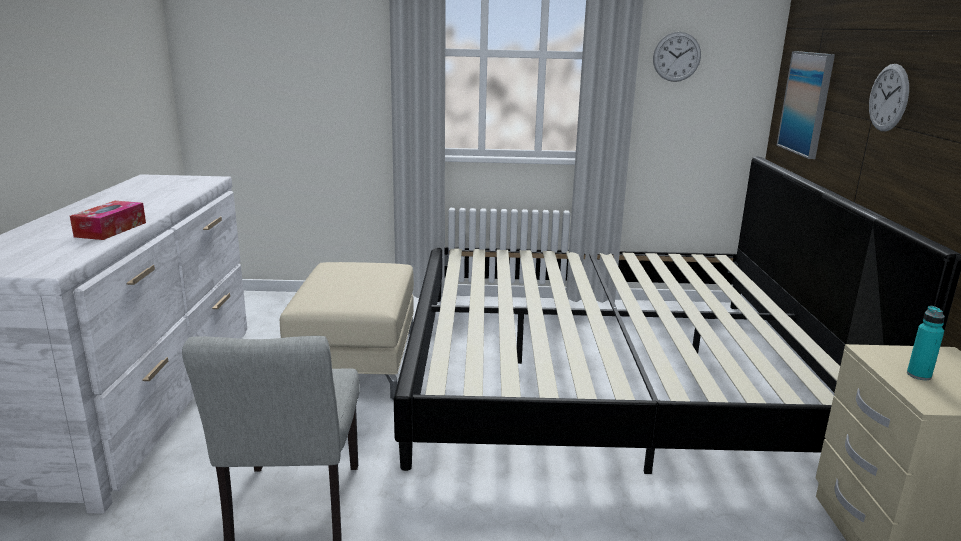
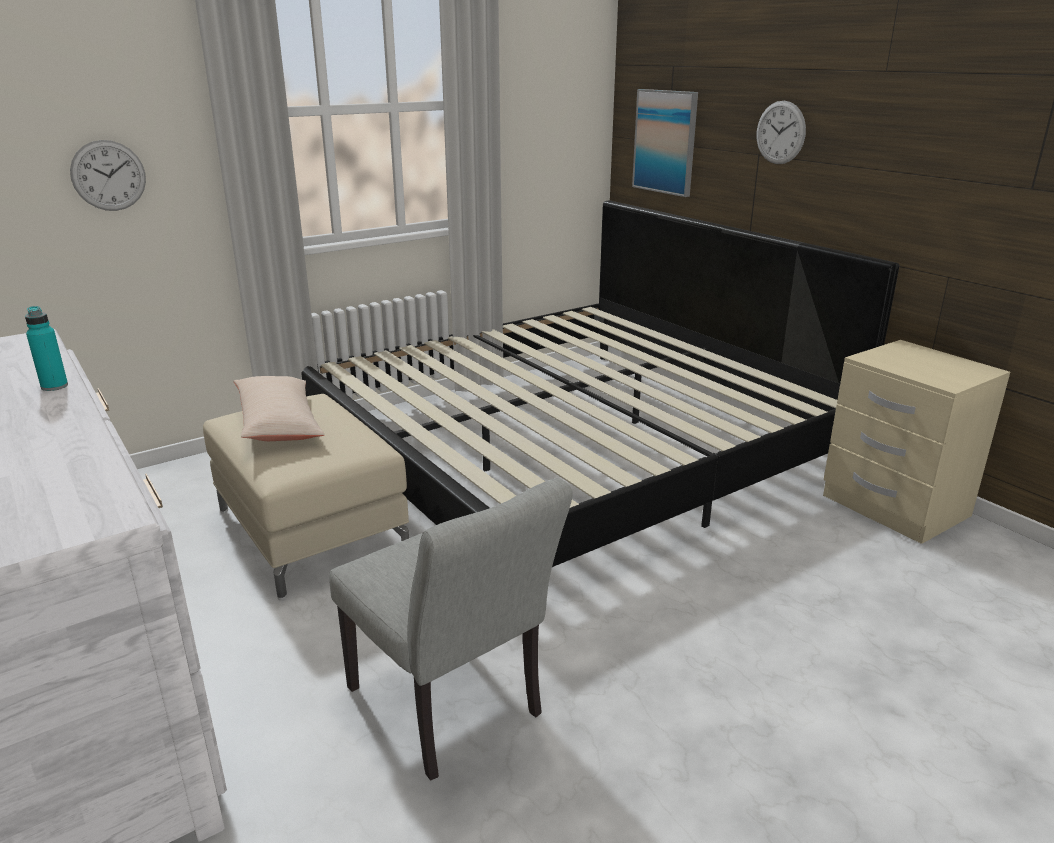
camera: 35 degrees left, 5 degrees up
(111, 229) = (62, 441): tissue box -> none
(349, 273) = (278, 422): none -> beige pillow
(676, 57) = (527, 101): wall clock -> wall clock (108, 175)
(918, 375) = (914, 367): turquoise bottle -> turquoise bottle (54, 386)

